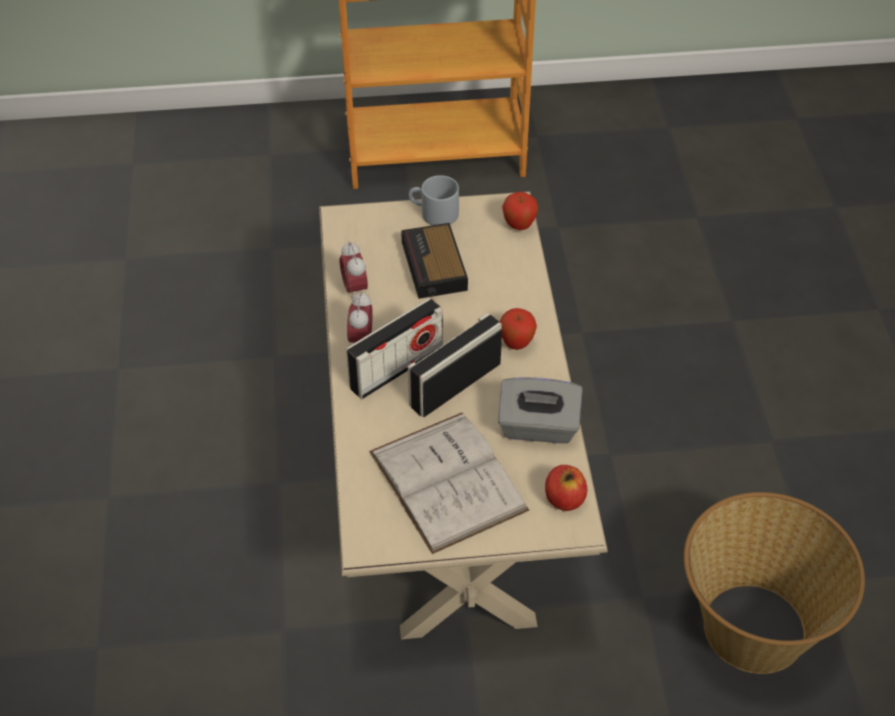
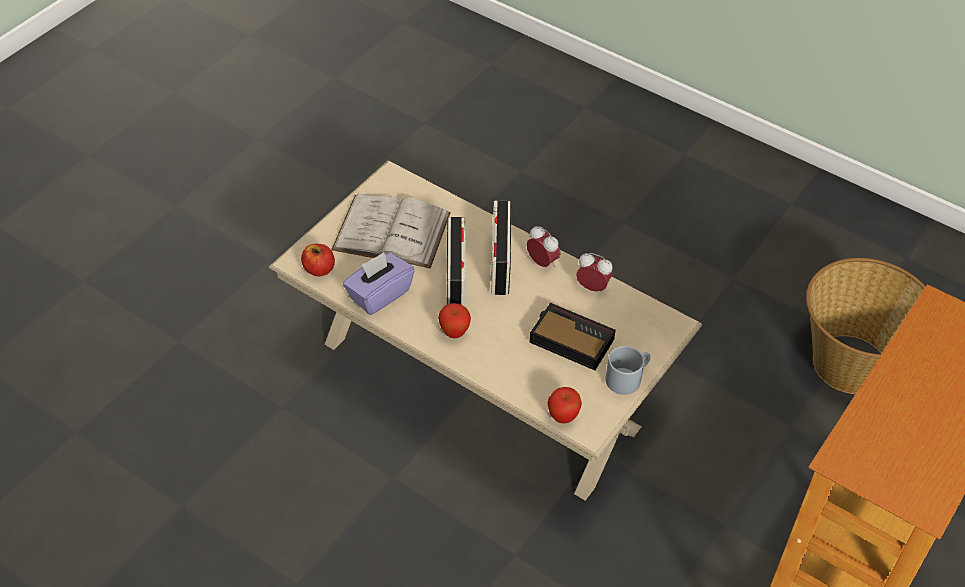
camera: 130 degrees right, 0 degrees up
(538, 427) = (379, 294): grey tissue box -> purple tissue box
(752, 629) = (200, 441): basket -> basket (850, 363)

